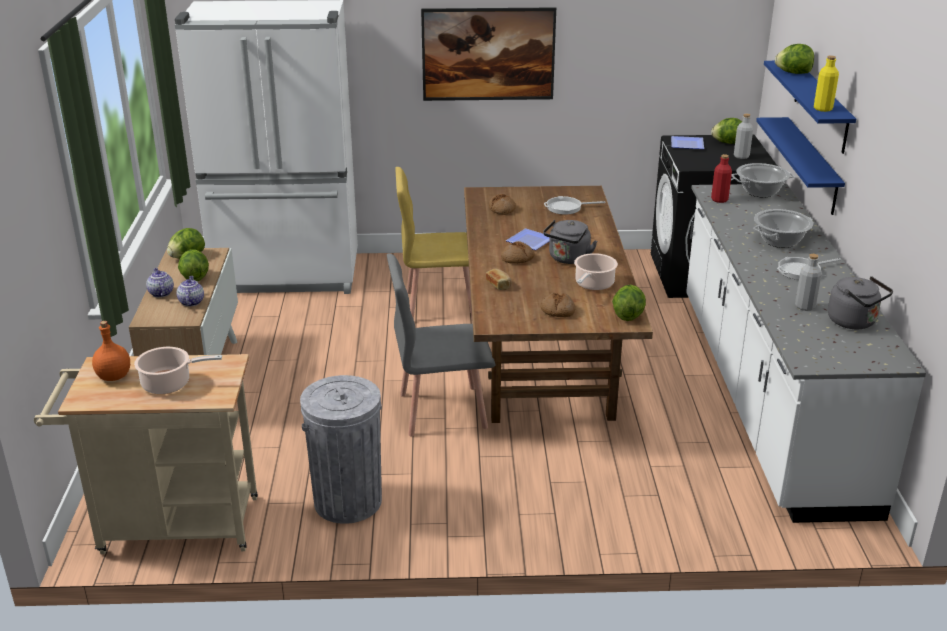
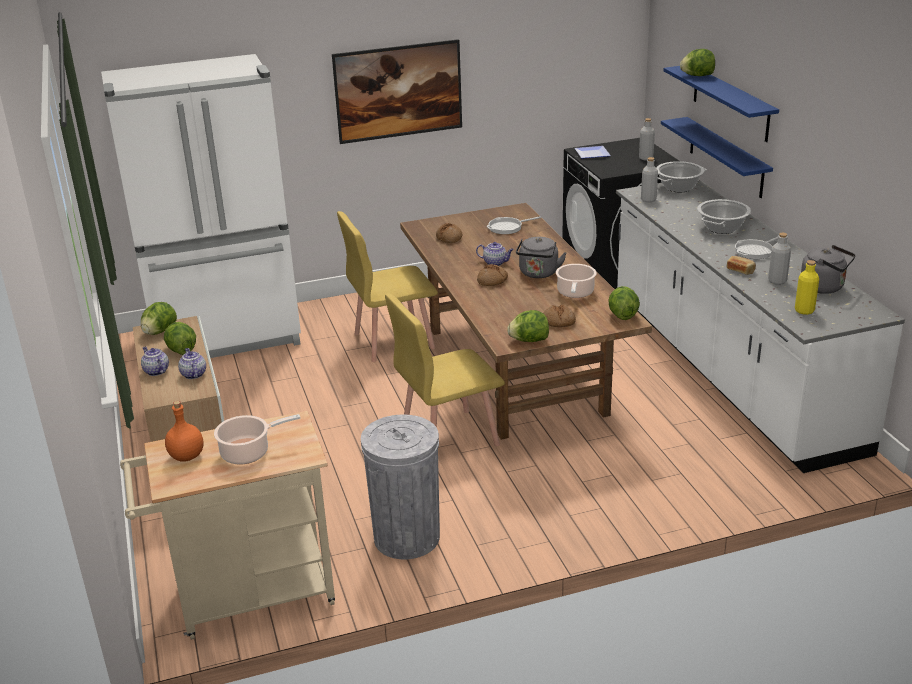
camera: 15 degrees left, 0 degrees up
(441, 410) = (448, 437): grey chair -> yellow chair
(499, 285) = (490, 307): bread -> bread (740, 270)
(532, 241) = (495, 263): plate -> teapot
(719, 200) = (648, 199): red bottle -> grey bottle
(727, 143) = (626, 147): lettuce -> lettuce (529, 340)
(823, 109) = (746, 104): yellow bottle -> yellow bottle (804, 310)

